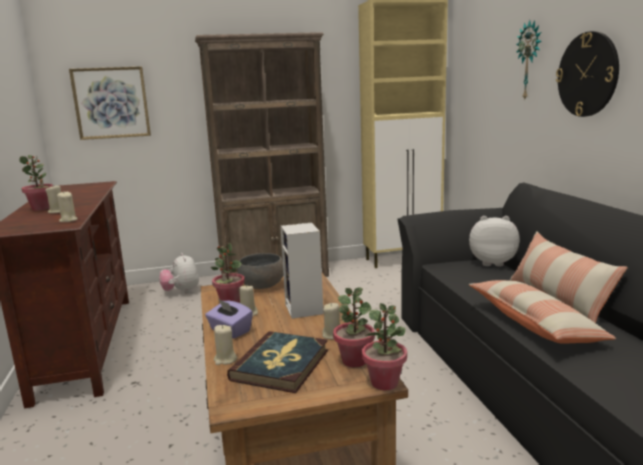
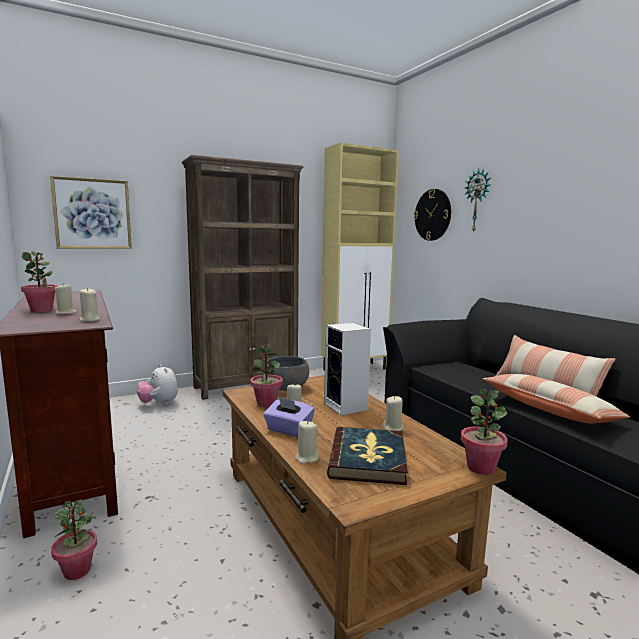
camera: 15 degrees left, 5 degrees down
(354, 361) = (435, 450): potted plant -> potted plant (77, 570)
(492, 262) = (466, 364): plush toy -> none
(587, 74) = (537, 211): wall clock -> wall clock (432, 215)

